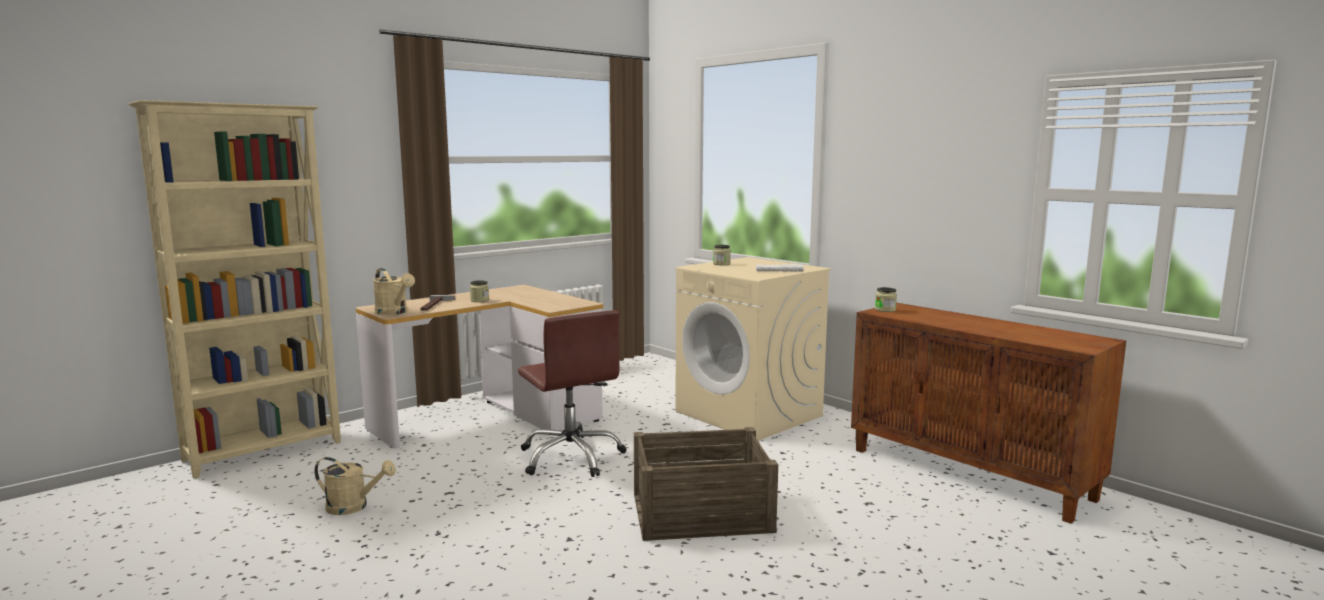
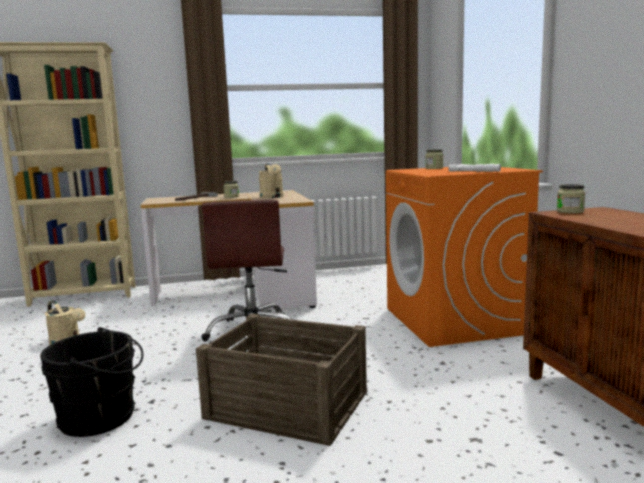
camera: 30 degrees right, 0 degrees up
(394, 312) = (158, 201): beige watering can -> beige watering can (272, 197)
(542, 563) = (102, 417): none -> black bucket
(749, 414) = (454, 321): beige washing machine -> orange washing machine

